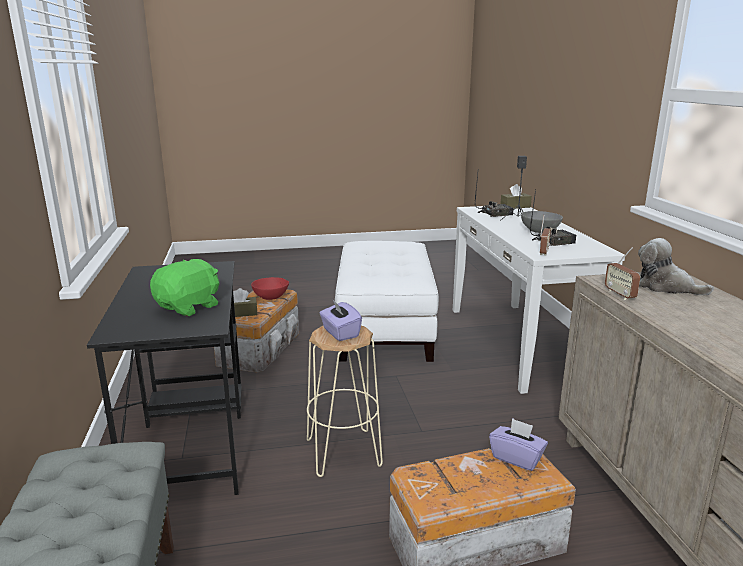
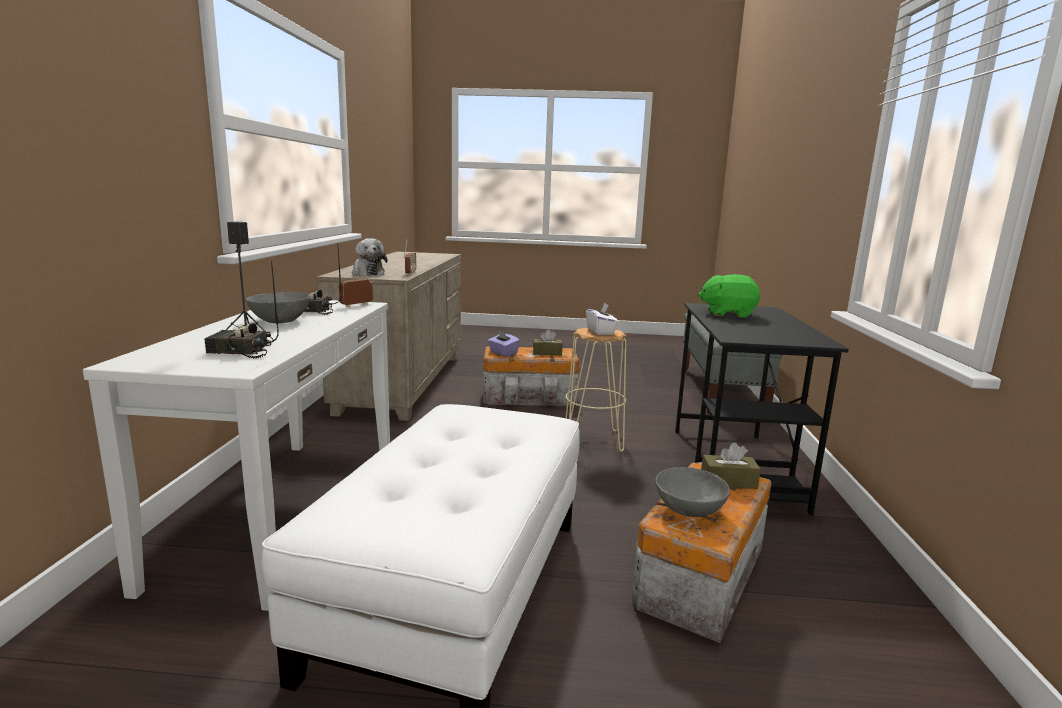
camera: 165 degrees left, 5 degrees down
(189, 307) = (727, 314): green plush toy -> green plush toy turned 45 degrees clockwise
(270, 297) = (689, 510): red bowl -> grey bowl
(340, 333) = (600, 331): purple tissue box -> white tissue box
(515, 206) = (137, 362): brown tissue box -> brown tissue box (547, 353)

